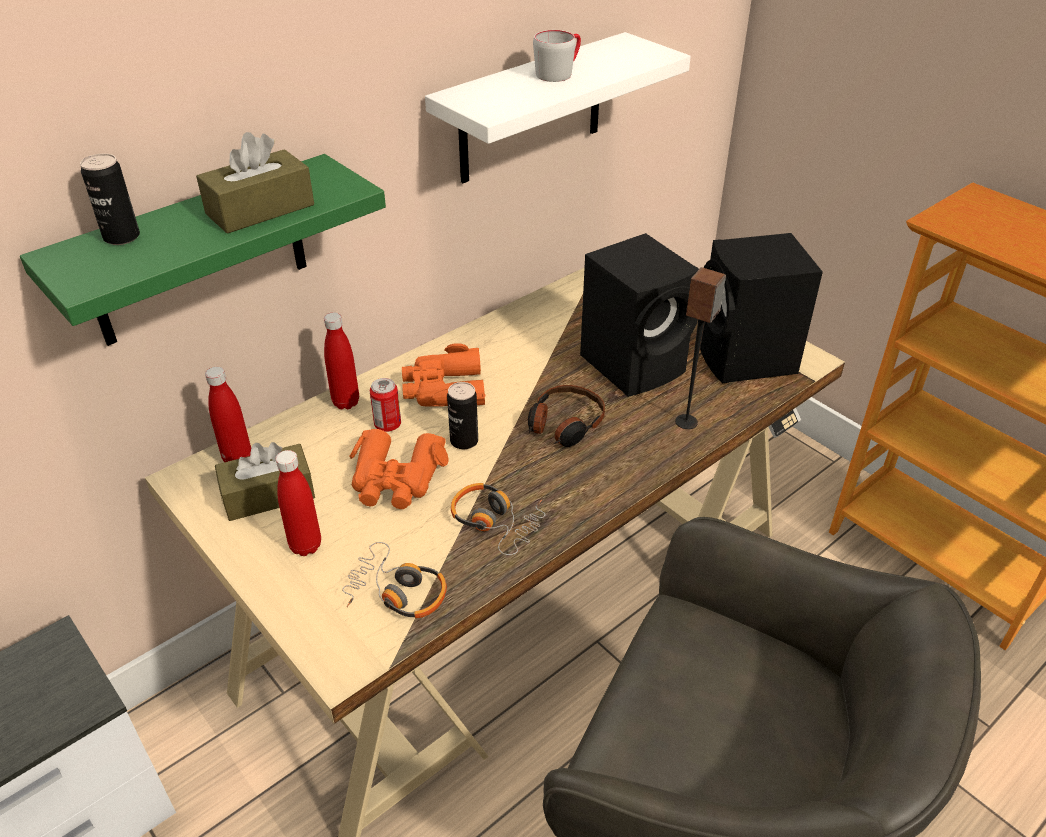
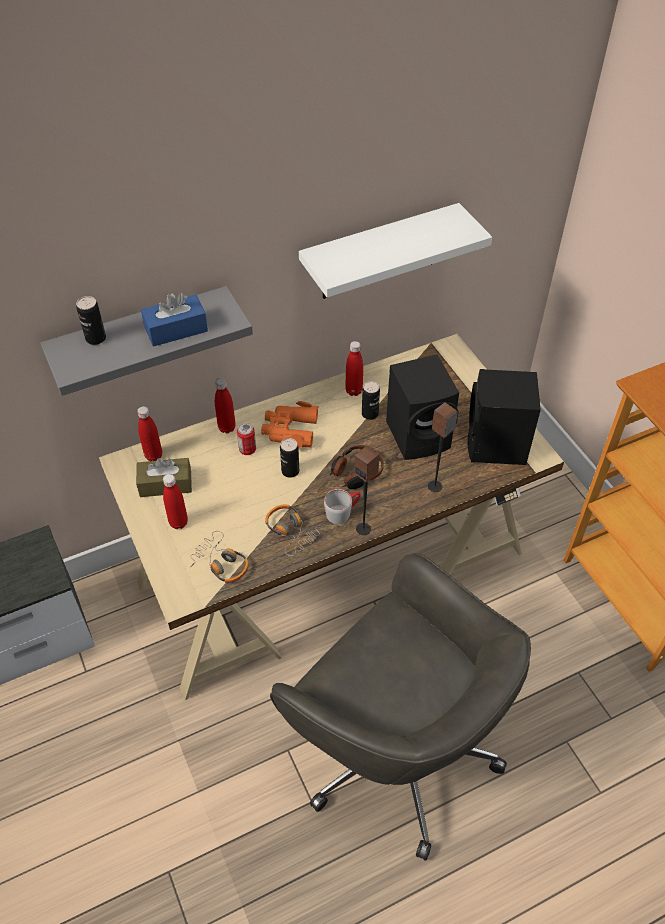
camera: 15 degrees right, 10 degrees up
(198, 253) = (142, 339): green shelf -> grey shelf
(260, 209) = (176, 329): brown tissue box -> blue tissue box
(396, 479) = (241, 489): orange binoculars -> none
(519, 328) = (354, 391): none -> red bottle
(553, 351) = (370, 414): none -> can
(559, 72) = (393, 241): grey mug -> grey mug (343, 512)
(607, 496) = (363, 529): none -> speaker

